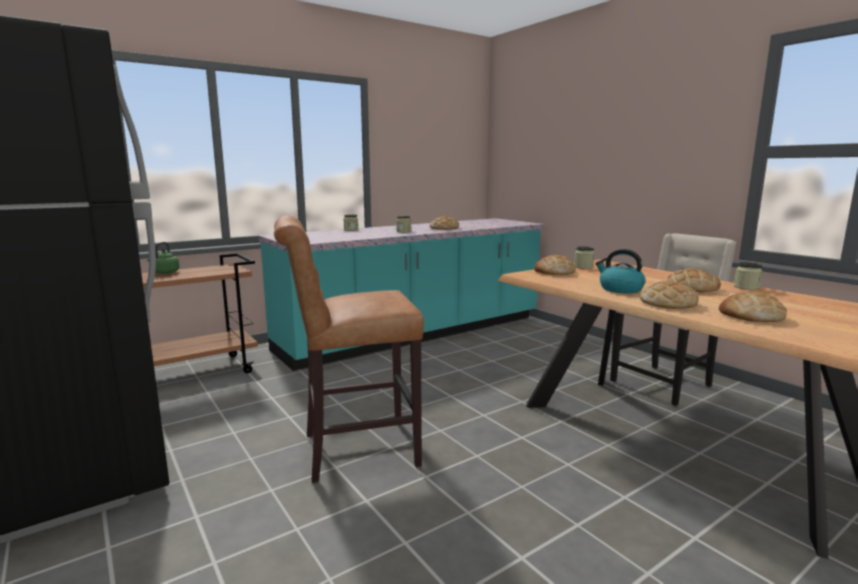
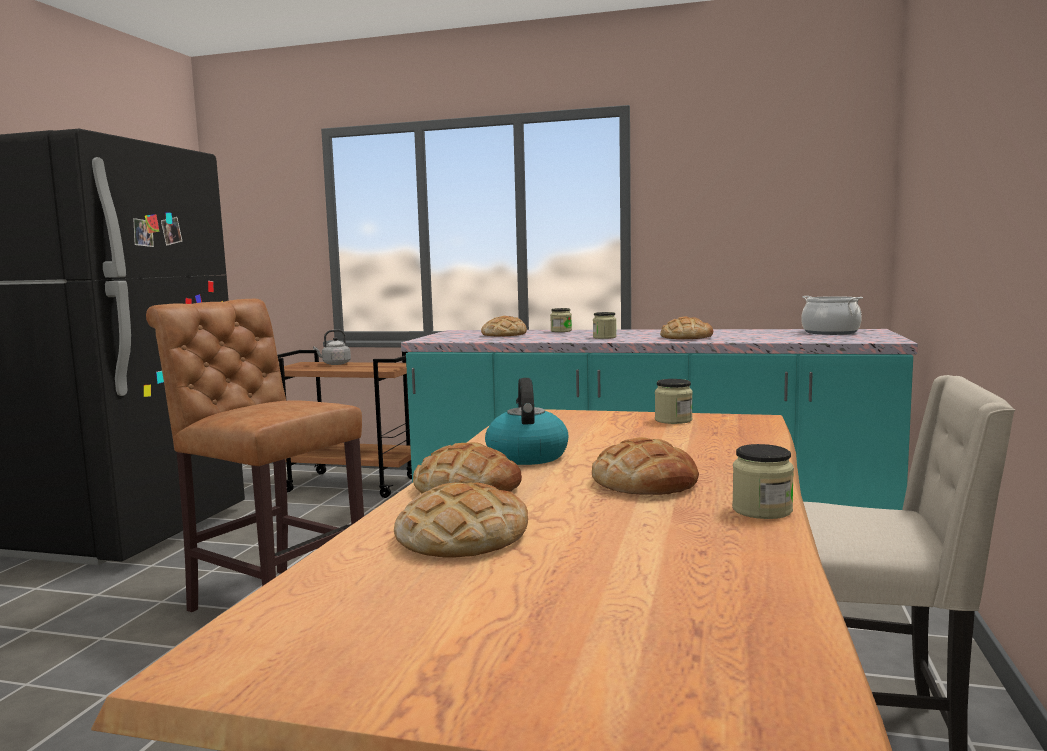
camera: 50 degrees right, 5 degrees down
(165, 273) = (335, 364): green kettle -> grey kettle
(487, 221) = (830, 332): none -> cooking pot
(554, 272) = (589, 418): bread -> bread (504, 335)

